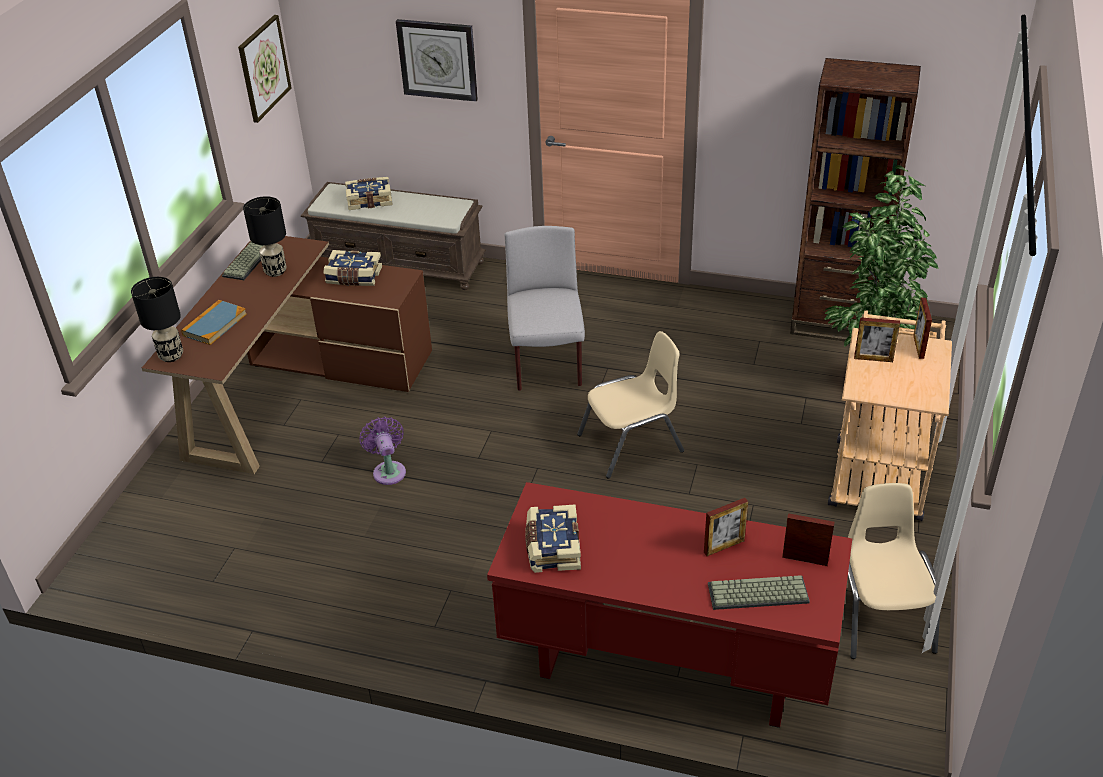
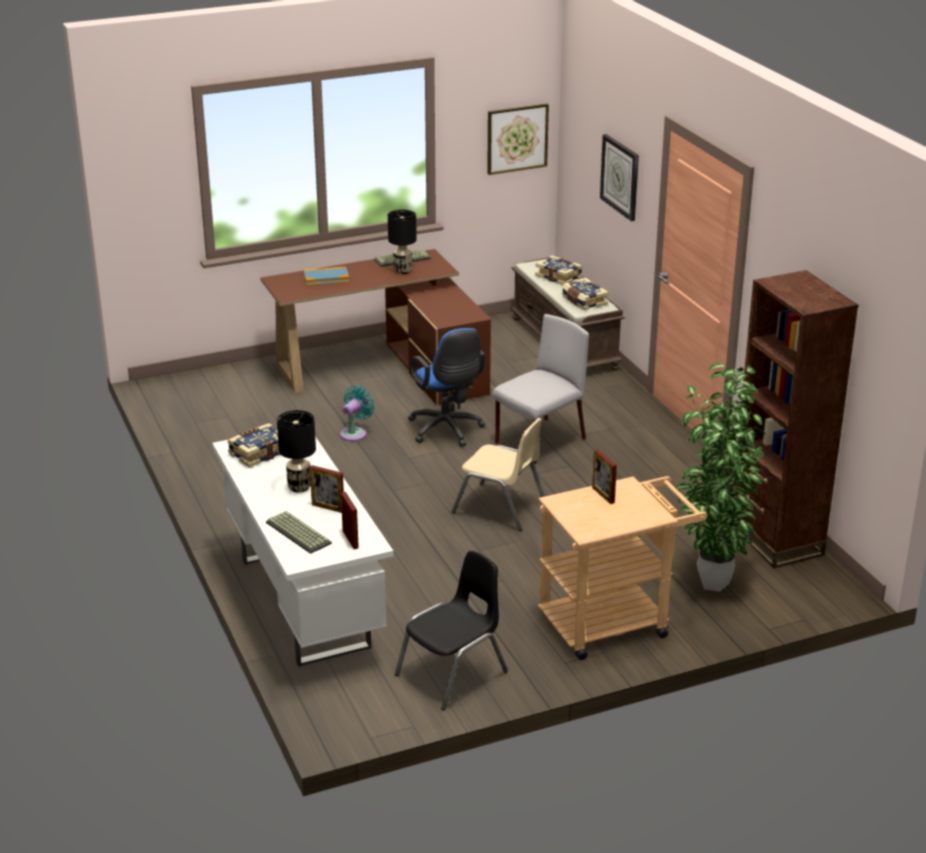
camera: 50 degrees right, 10 degrees down
(171, 356) = (281, 280): black table lamp -> black table lamp (299, 487)
(354, 277) = (449, 302): book -> book (583, 301)
(388, 470) = (355, 433): purple fan -> turquoise fan
(460, 409) = (447, 431): none -> blue office chair
(665, 666) = (302, 603): red desk -> white desk
(880, 616) = (453, 674): beige chair -> black chair
(918, 347) = (645, 508): picture frame -> none

